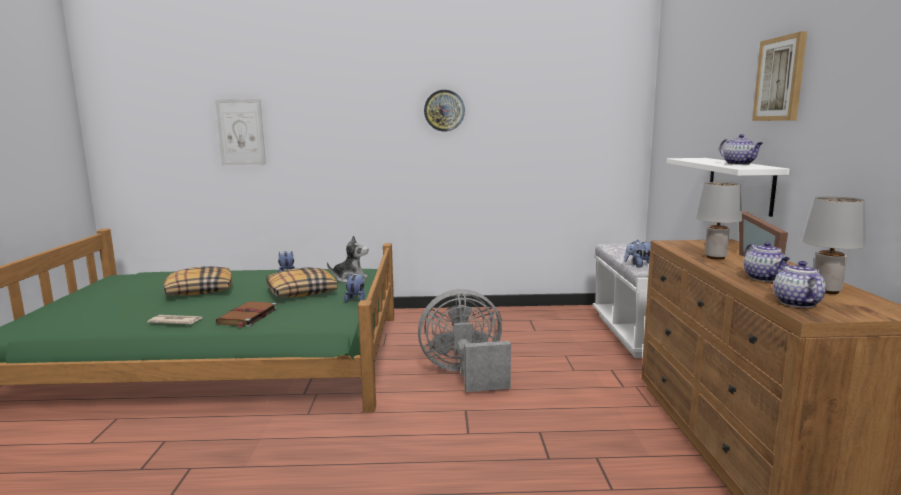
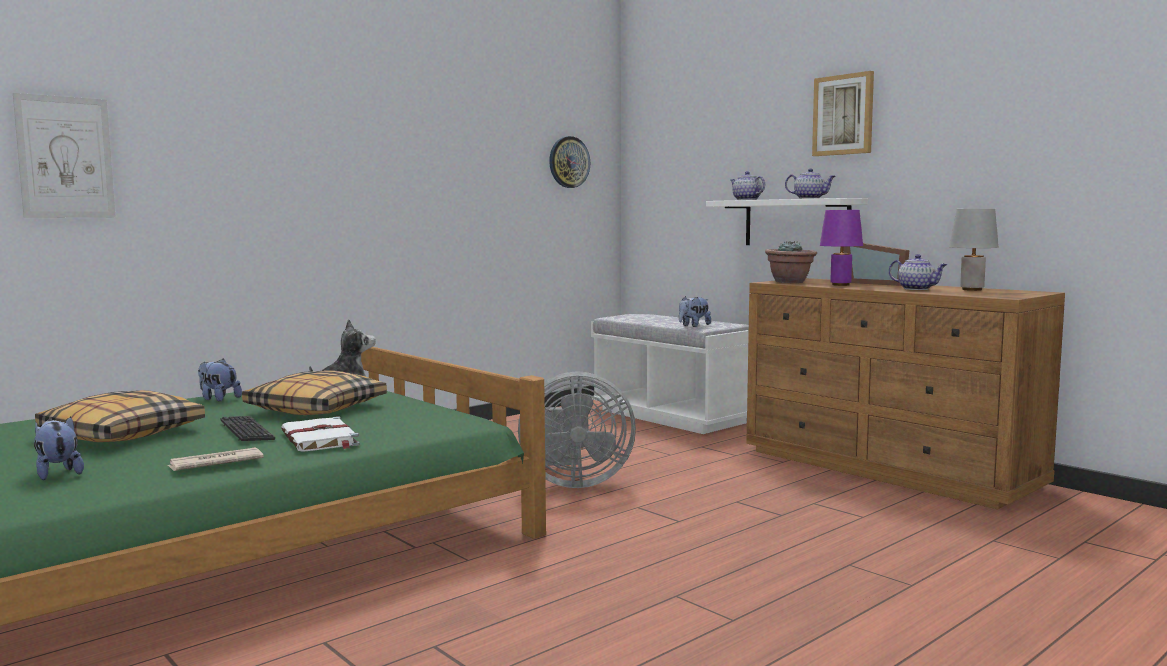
camera: 40 degrees left, 5 degrees down
(239, 301) = (246, 431): none -> keyboard
(247, 316) = (320, 439): brown book -> white book
(356, 299) = (420, 403): plush toy -> plush toy (58, 473)
(444, 110) = (399, 140): wall clock -> wall clock (568, 162)
(465, 374) = (572, 482): grey fan -> grey fan turned 135 degrees counterclockwise
(686, 245) = (790, 282): none -> potted plant
(714, 257) = (840, 285): grey table lamp -> purple table lamp
(796, 303) = (981, 294): teapot -> teapot (746, 200)

